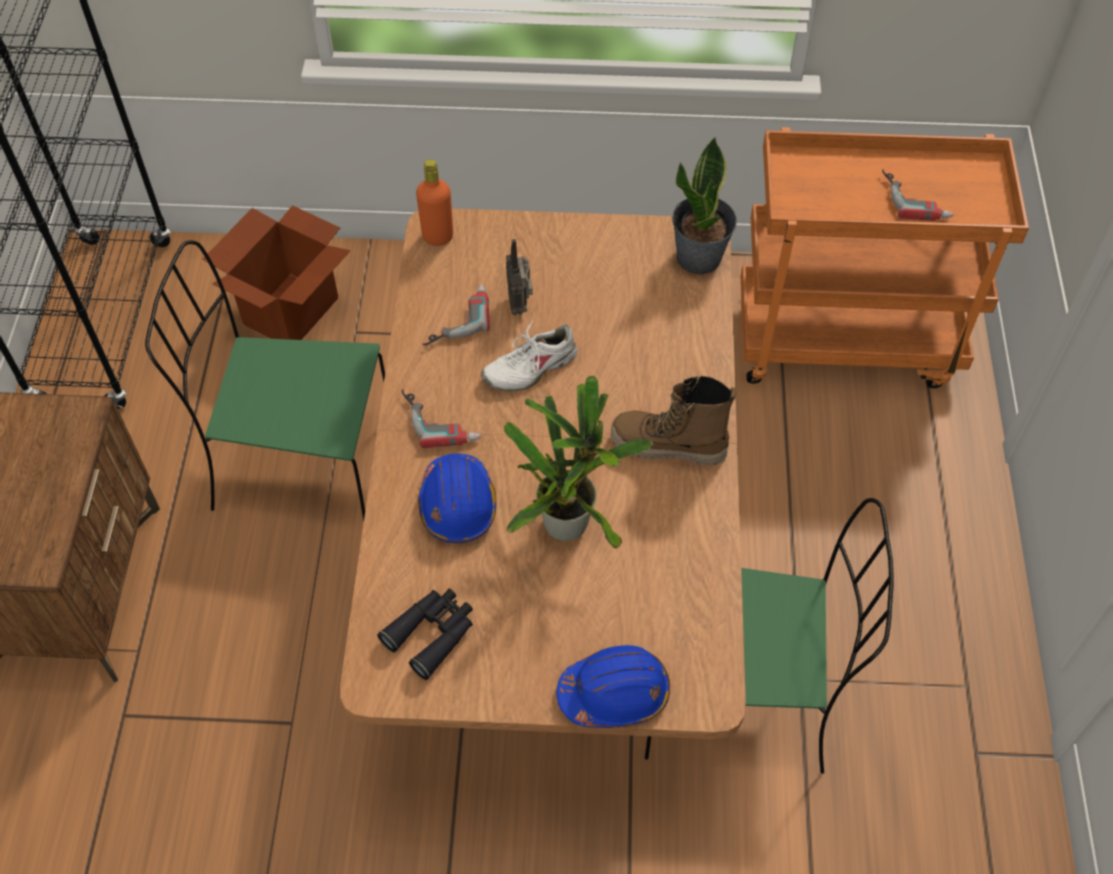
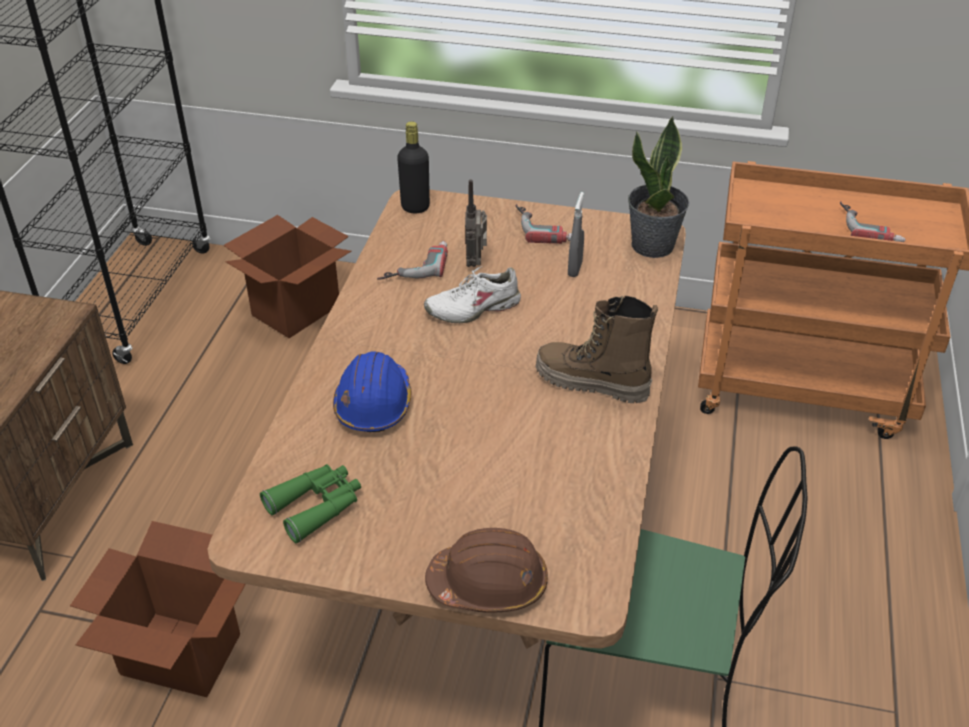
camera: 10 degrees right, 15 degrees down
(281, 739) = (180, 654): none -> cardboard box
(299, 461) = (268, 423): green chair -> none
(432, 633) = (316, 506): black binoculars -> green binoculars
(438, 236) = (415, 207): orange bottle -> black bottle
(441, 419) = (378, 337): power drill -> power drill (546, 227)
(569, 520) = (480, 429): potted plant -> none
(615, 693) = (488, 584): blue hard hat -> brown hard hat
(624, 300) = (575, 269): none -> grey spray bottle

